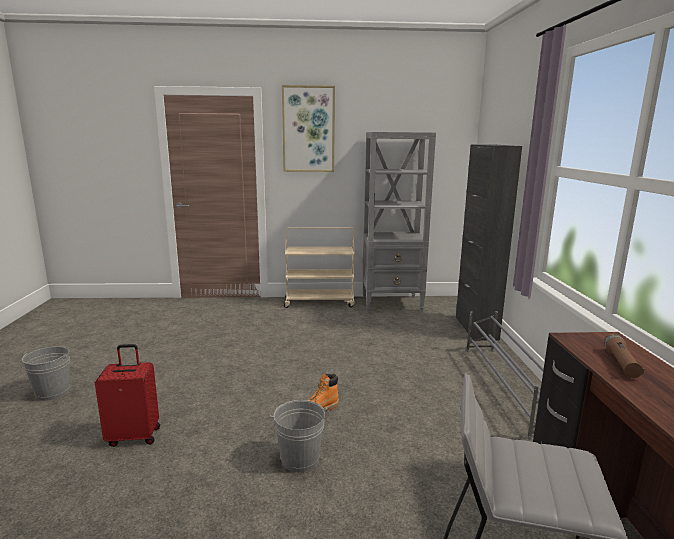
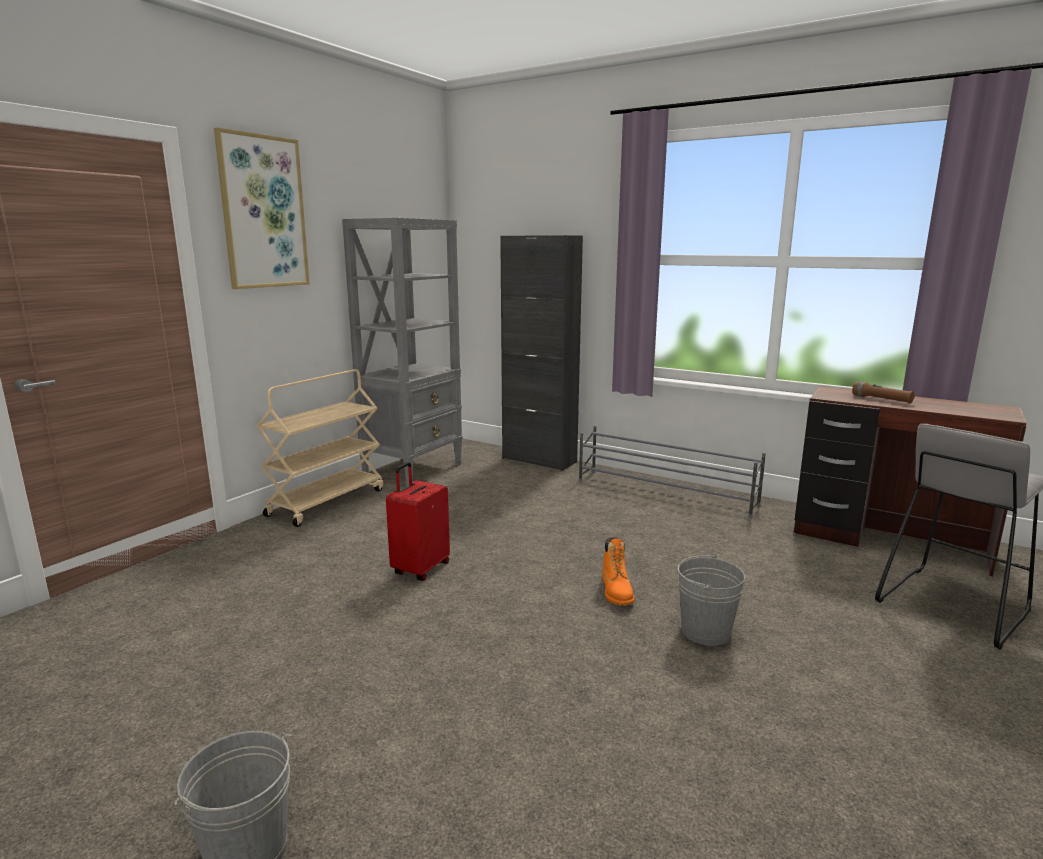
camera: 55 degrees left, 0 degrees up
(134, 436) = (542, 755): red suitcase -> red suitcase (420, 569)

